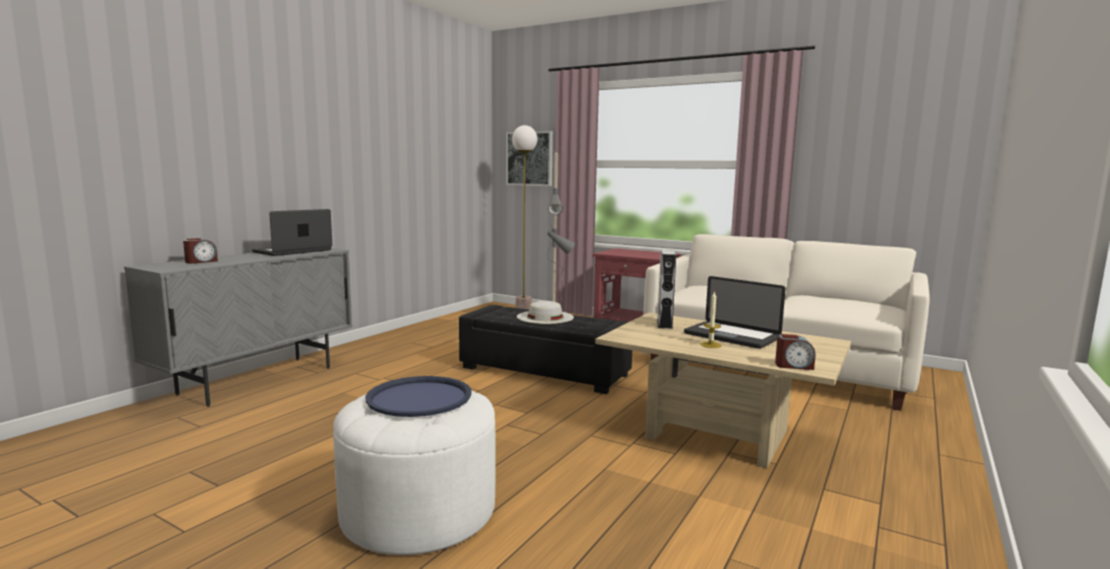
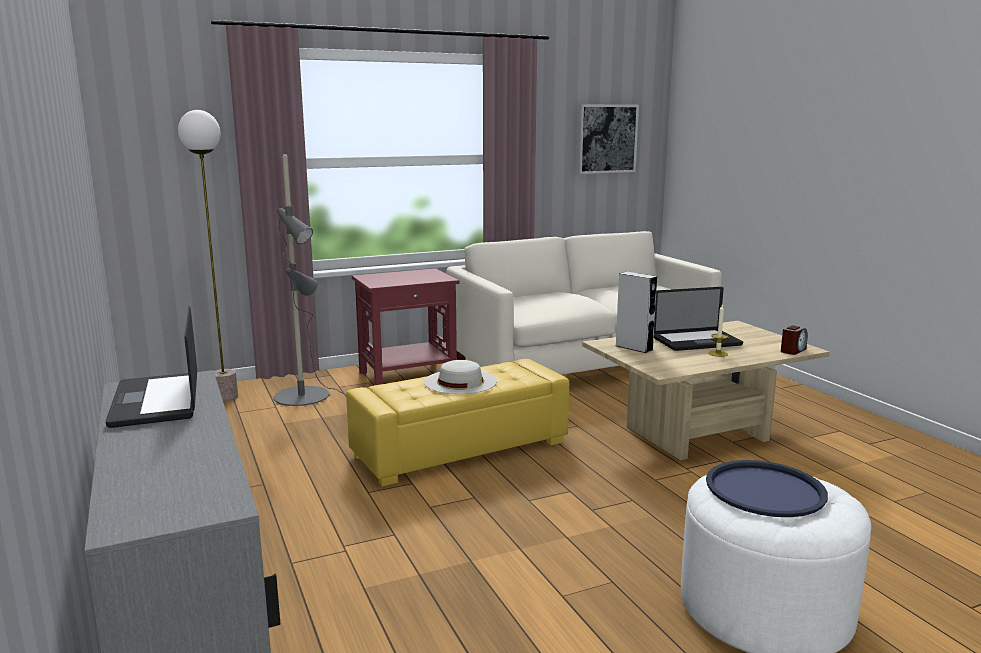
camera: 55 degrees left, 5 degrees up
(201, 261) = (159, 475): alarm clock -> none
(529, 158) = (175, 159): picture -> picture (606, 138)
(544, 371) = (460, 448): black ottoman -> yellow ottoman

